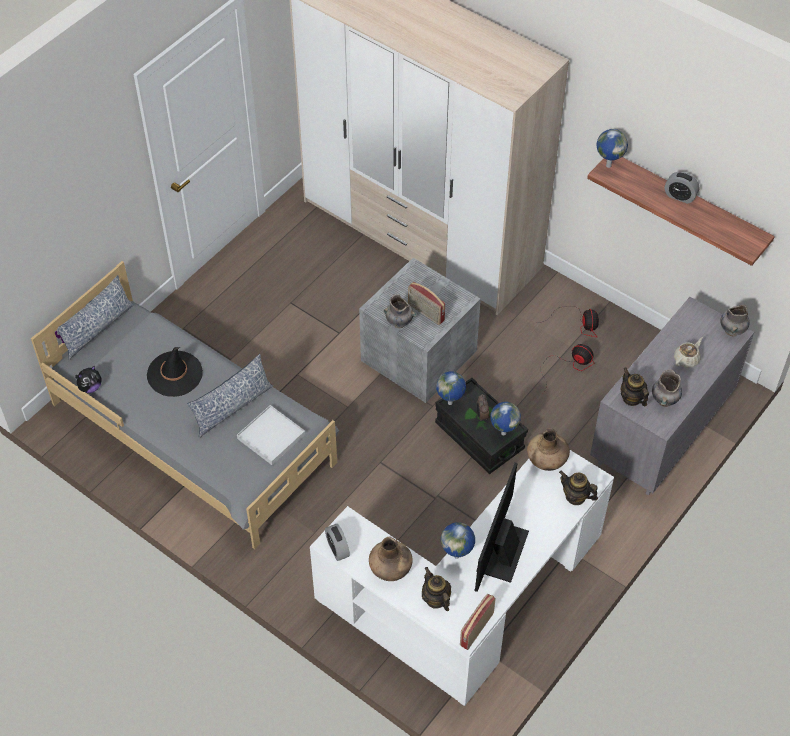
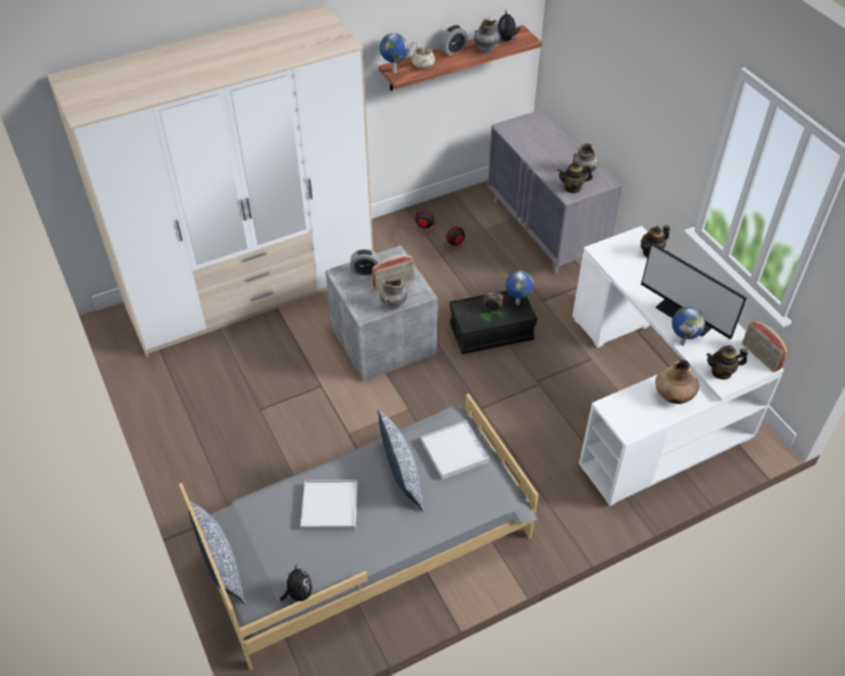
camera: 65 degrees left, 5 degrees down
(175, 374) = (329, 507): black hat -> white tray
(337, 549) = (637, 425): alarm clock -> alarm clock (365, 271)
(450, 403) = (468, 324): globe -> none
(547, 460) = (608, 256): brown vase -> none
(686, 359) = (551, 148): beige teapot -> beige teapot (423, 63)
(732, 330) = (536, 117): grey vase -> grey vase (485, 49)
(734, 231) = (507, 39): none -> plush toy

